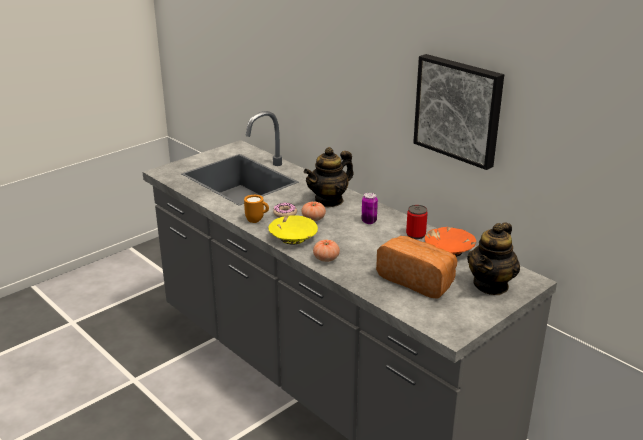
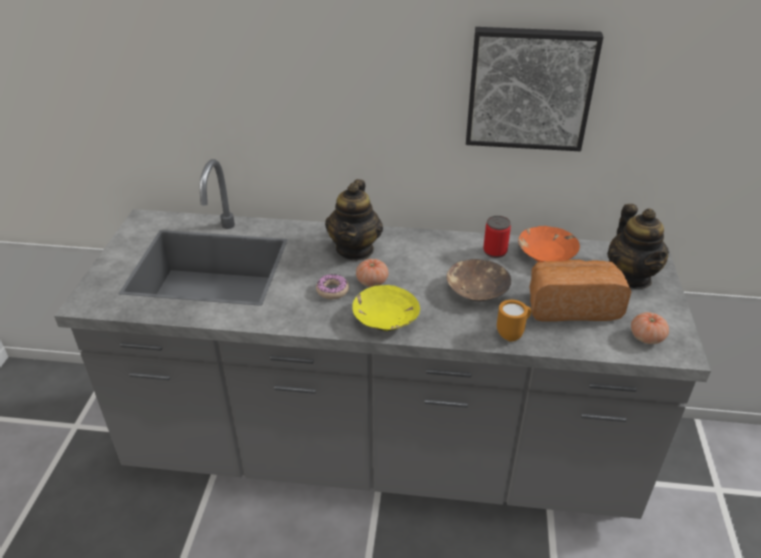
camera: 40 degrees left, 10 degrees up
(257, 220) = (314, 316): orange mug -> orange mug (512, 334)
(326, 258) = (456, 327): tomato -> tomato (646, 337)
(369, 221) = (431, 257): can -> none
(369, 247) = (477, 290): none -> brown bowl

